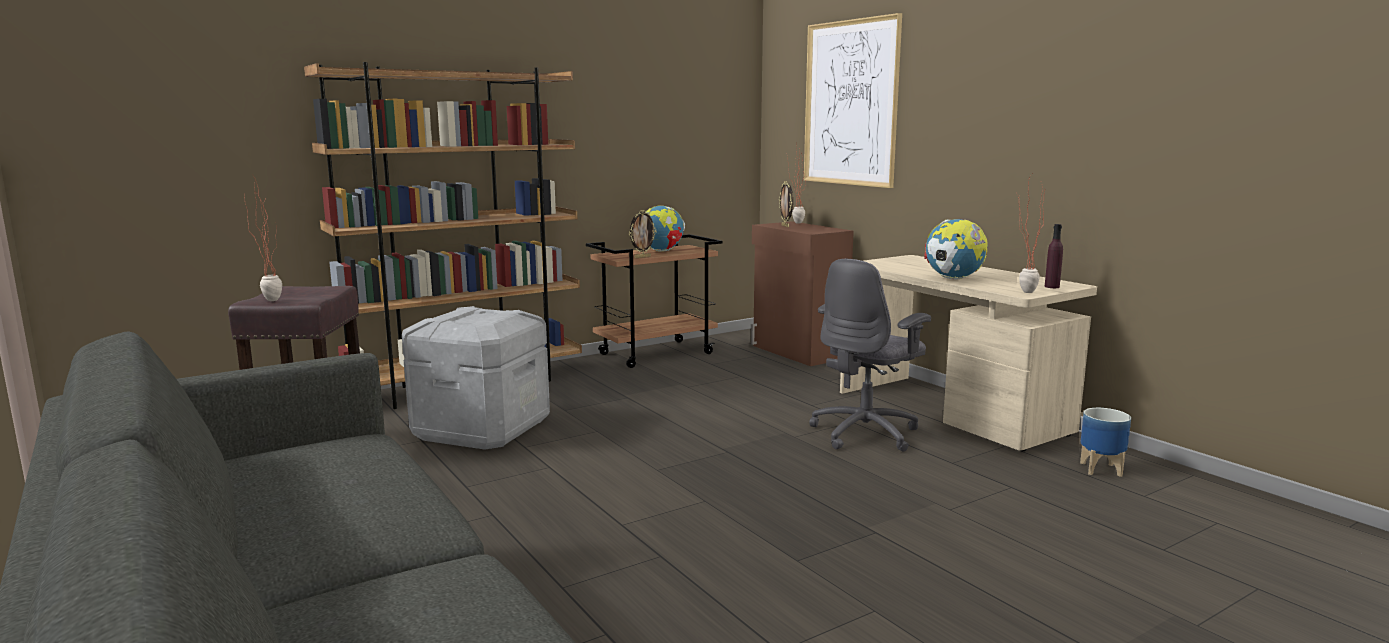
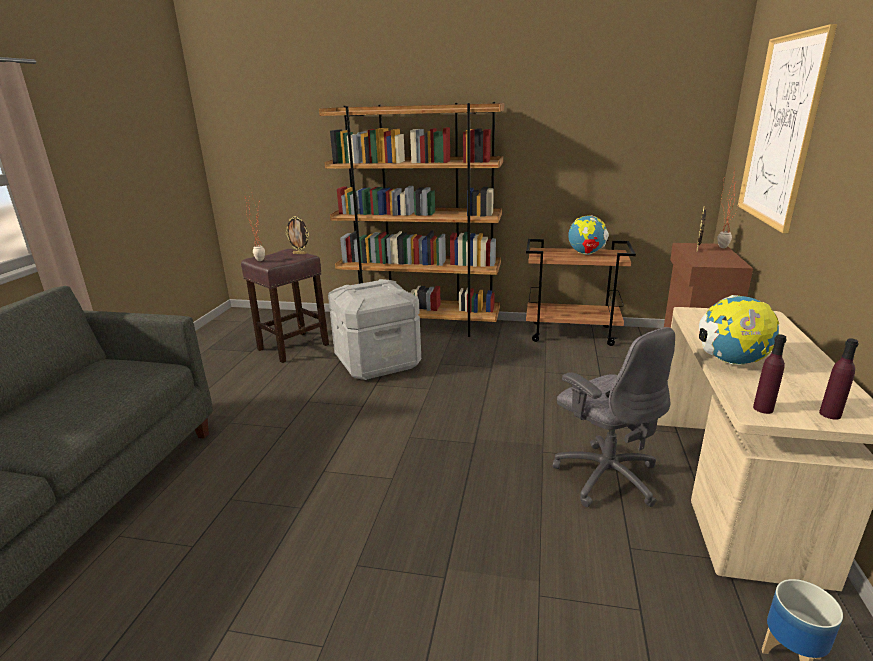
camera: 45 degrees right, 10 degrees up
(642, 257) = (555, 258): picture frame -> picture frame (300, 253)
(866, 433) = (605, 476): grey office chair -> grey office chair turned 120 degrees counterclockwise
(1021, 291) = (763, 408): potted plant -> purple bottle

